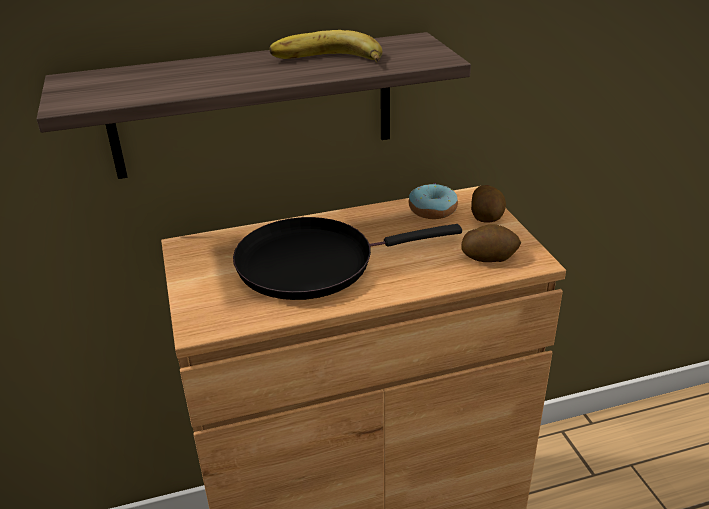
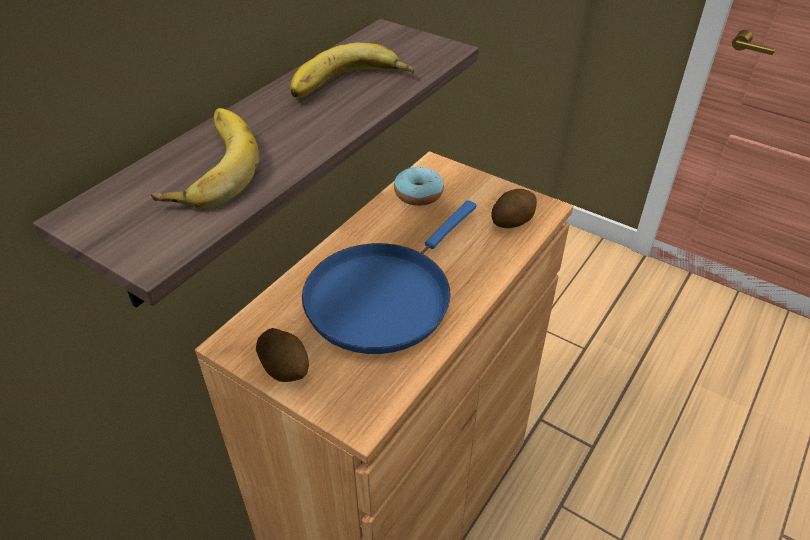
camera: 40 degrees left, 10 degrees up
(165, 76) = (207, 167): none -> banana
(314, 263) = (383, 296): black frying pan -> blue frying pan
(487, 217) = (469, 182): potato -> potato (285, 367)

